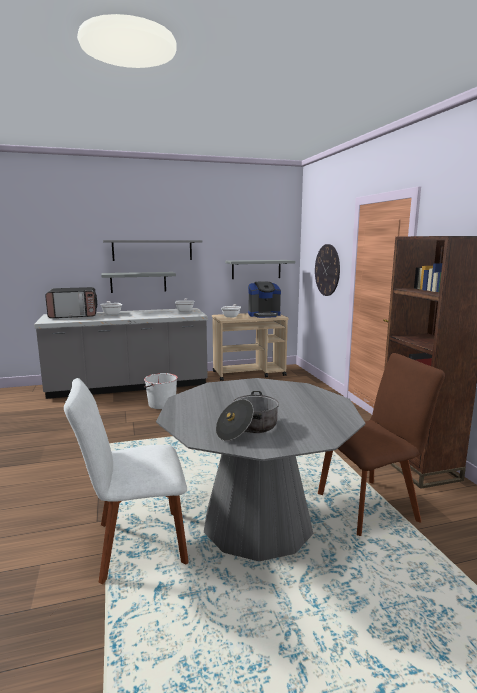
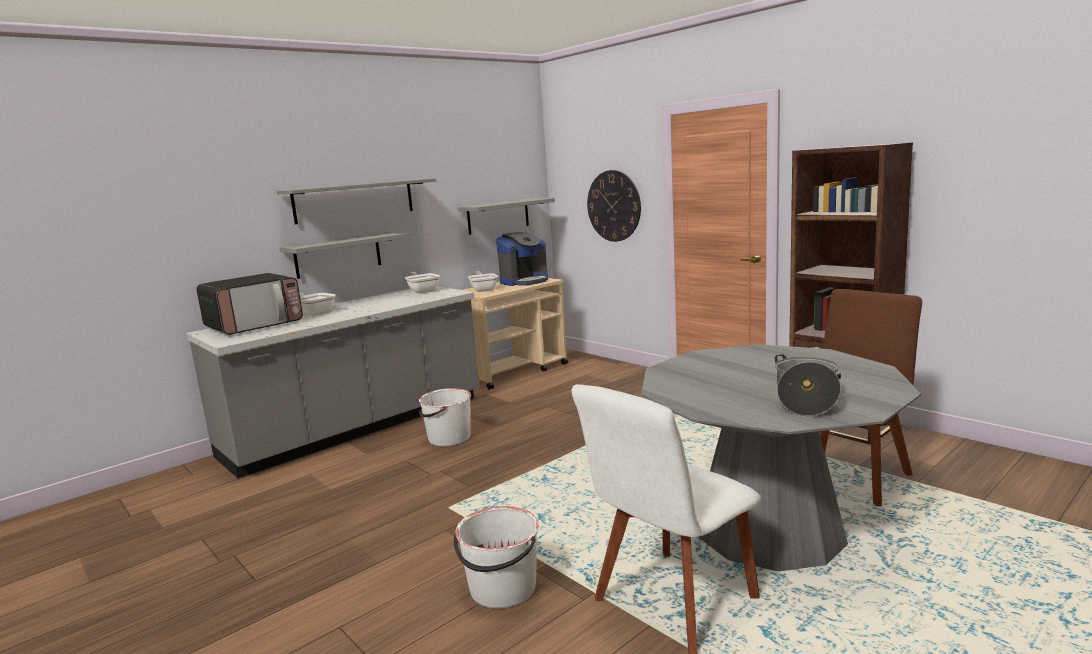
camera: 25 degrees left, 0 degrees up
(69, 499) = (502, 589): none -> white bucket

